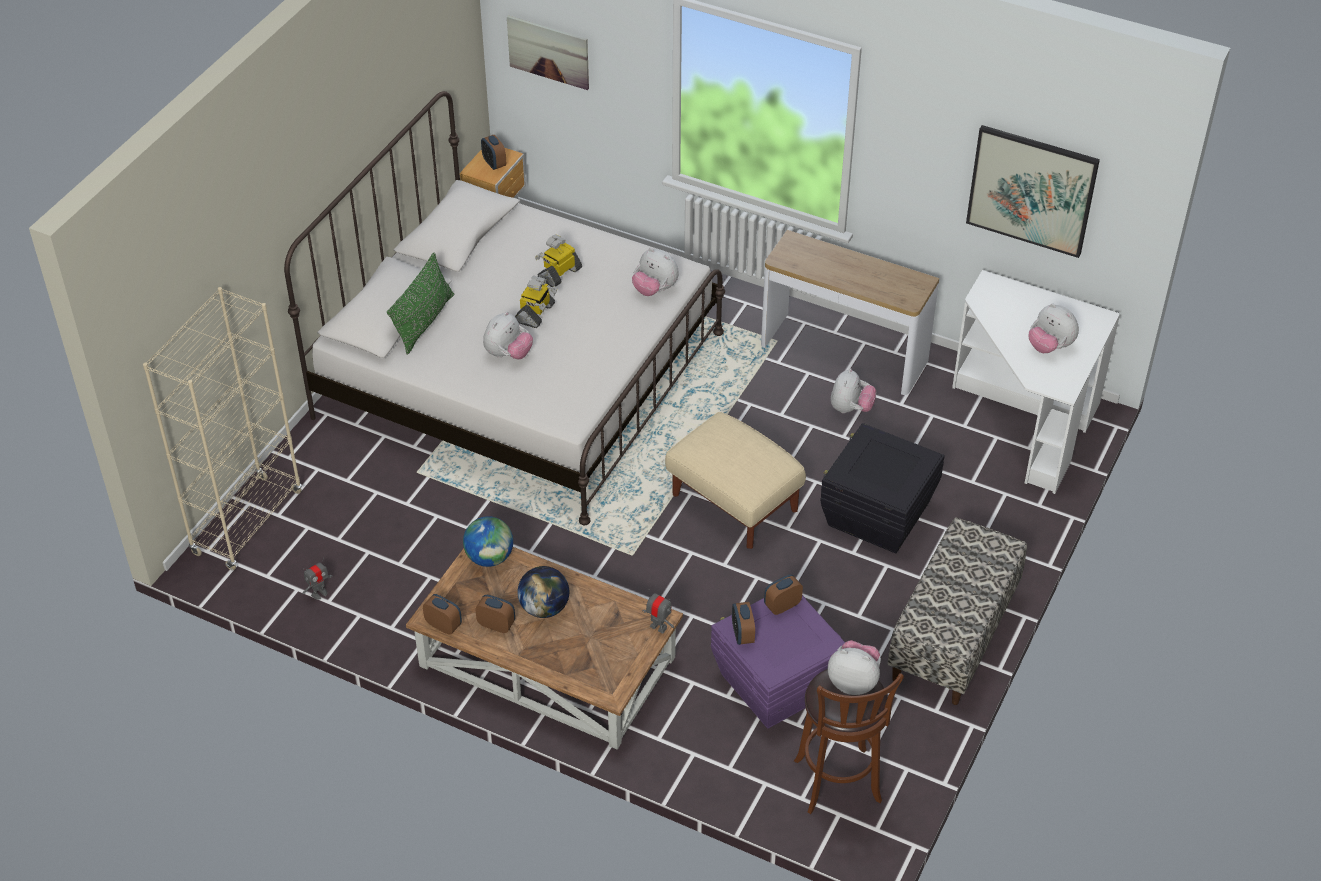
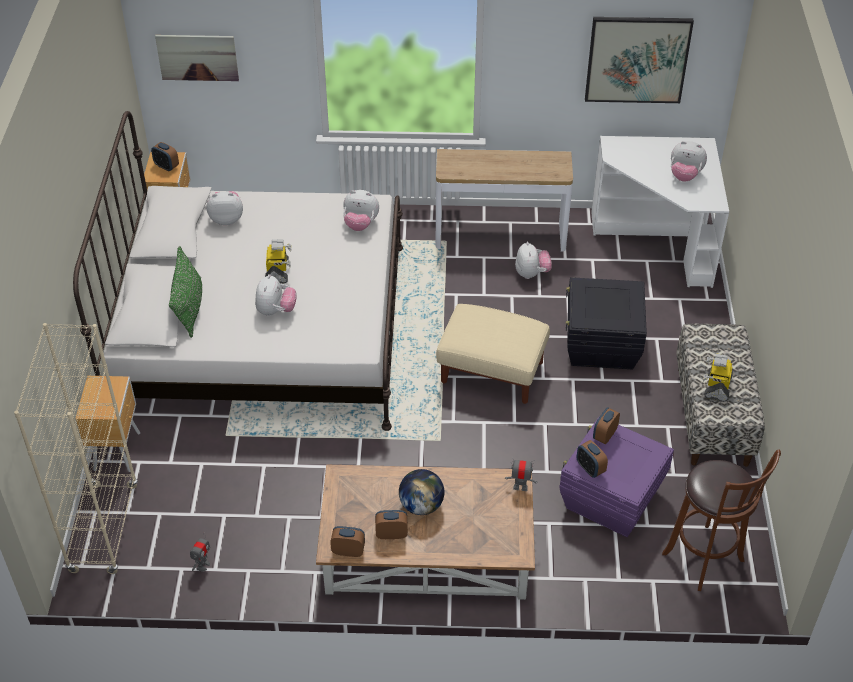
camera: 25 degrees left, 0 degrees up
(304, 451) = (118, 451): none -> brown nightstand
(489, 558) = (351, 481): globe -> none
(559, 274) = (277, 235): toy robot -> toy robot (716, 386)
(853, 681) = (721, 471): plush toy -> plush toy (227, 219)

